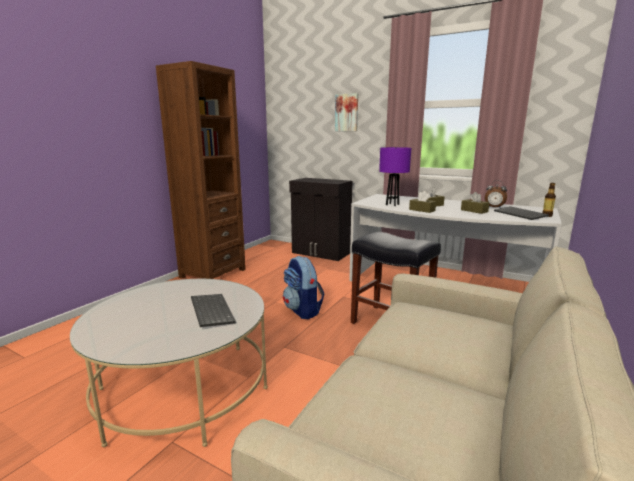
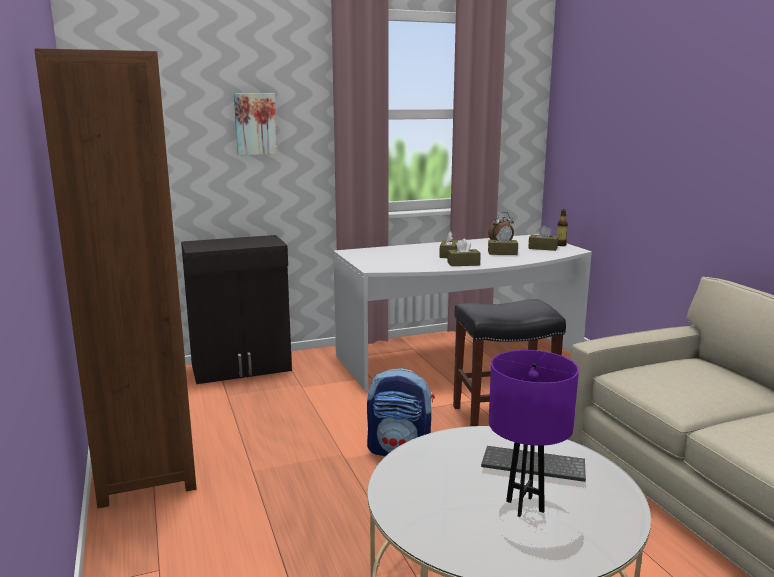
camera: 50 degrees left, 0 degrees up
(392, 204) = (412, 263): purple table lamp -> purple table lamp (524, 506)
(521, 214) = (542, 248): keyboard -> brown tissue box

